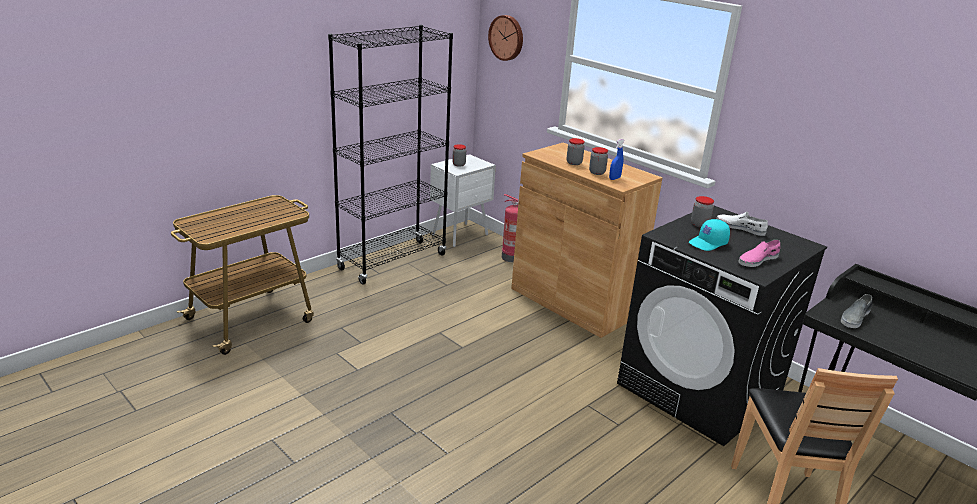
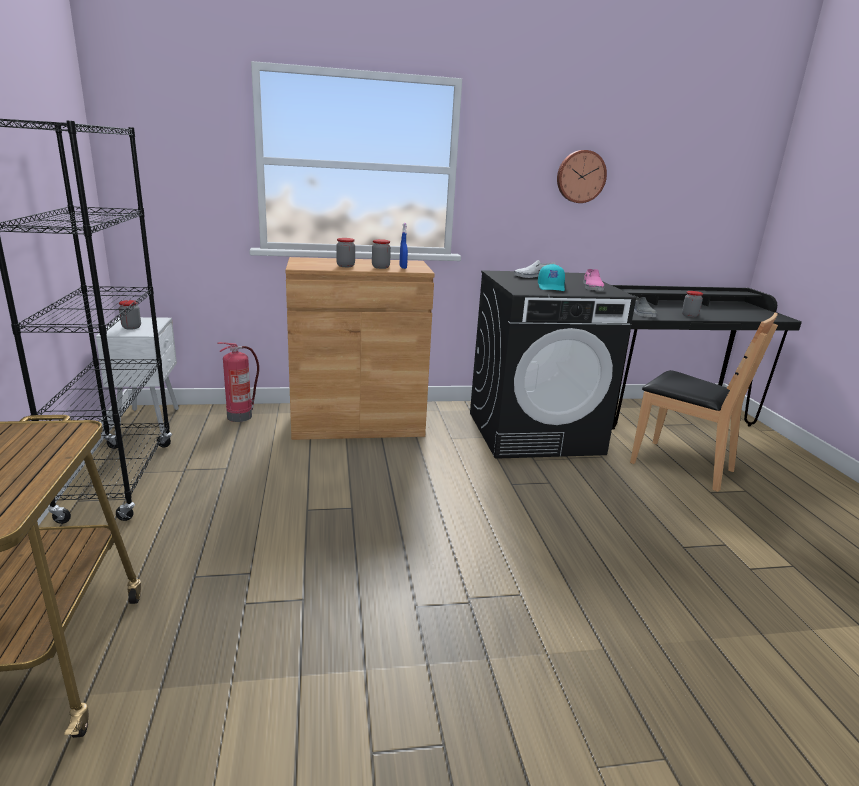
camera: 55 degrees left, 5 degrees down
(507, 37) = (151, 148): wall clock -> wall clock (580, 176)
(699, 224) = (515, 280): jar -> jar (689, 315)

